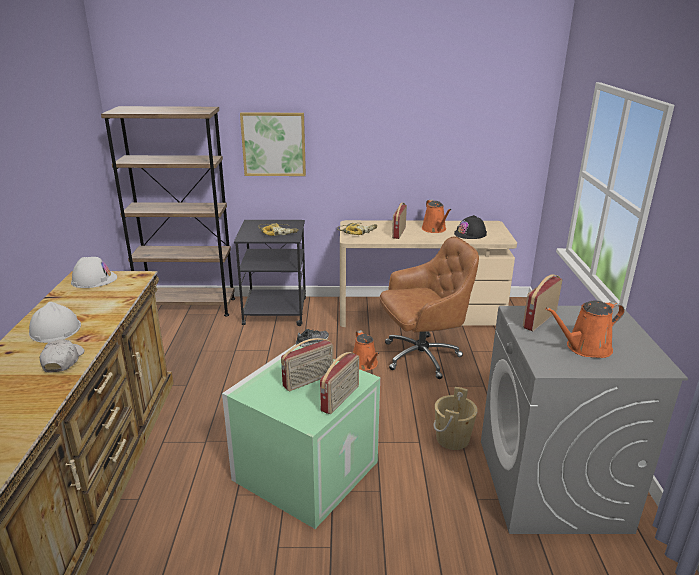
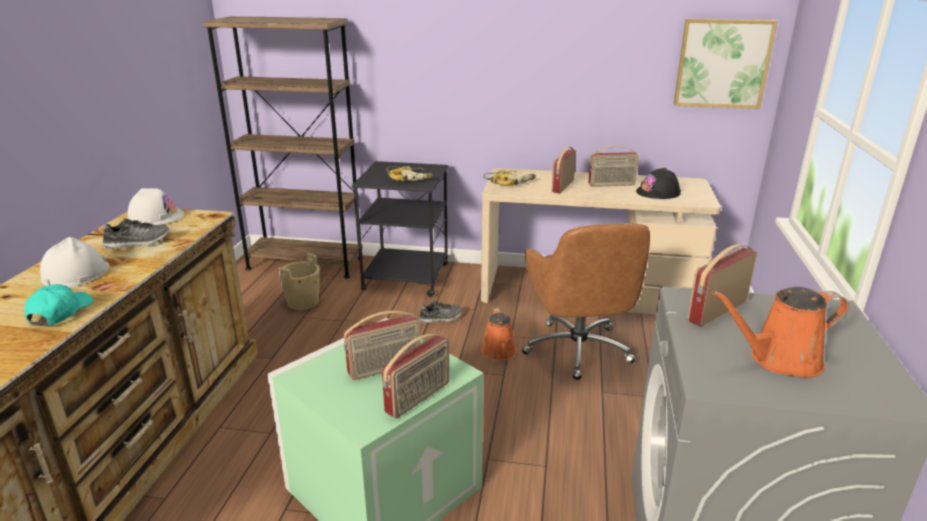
camera: 10 degrees right, 0 degrees up
(63, 361) = (60, 312): white cap -> turquoise cap
(92, 302) = (138, 243): none -> shoe
(273, 144) = (413, 67): picture -> picture (722, 63)
(421, 356) = (576, 349): brown office chair -> brown office chair turned 90 degrees clockwise
(435, 229) = (611, 185): orange watering can -> radio
(452, 439) = (593, 466): beige bucket -> beige bucket (303, 302)

